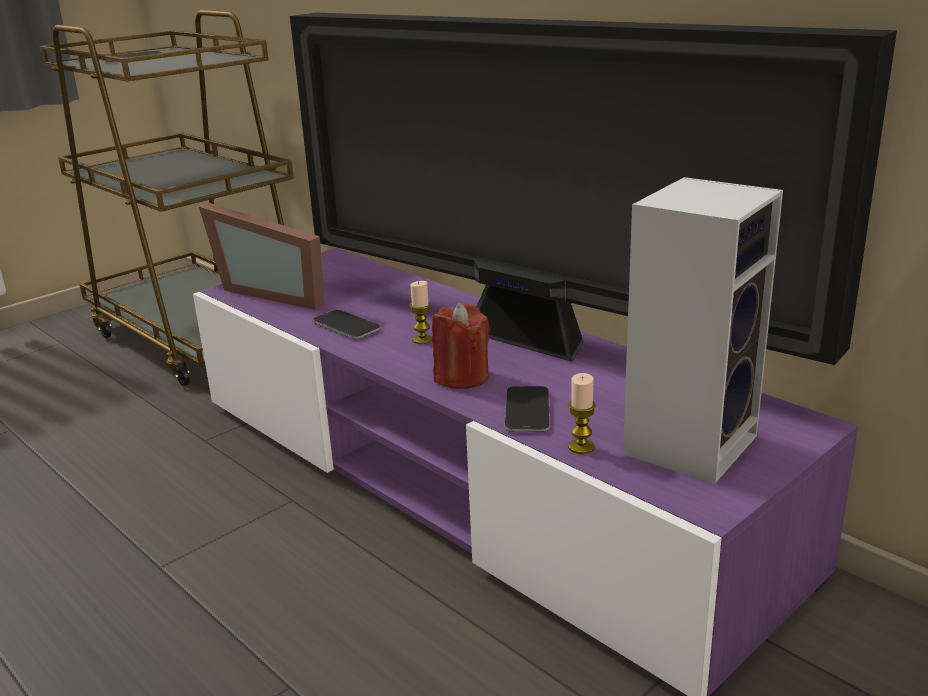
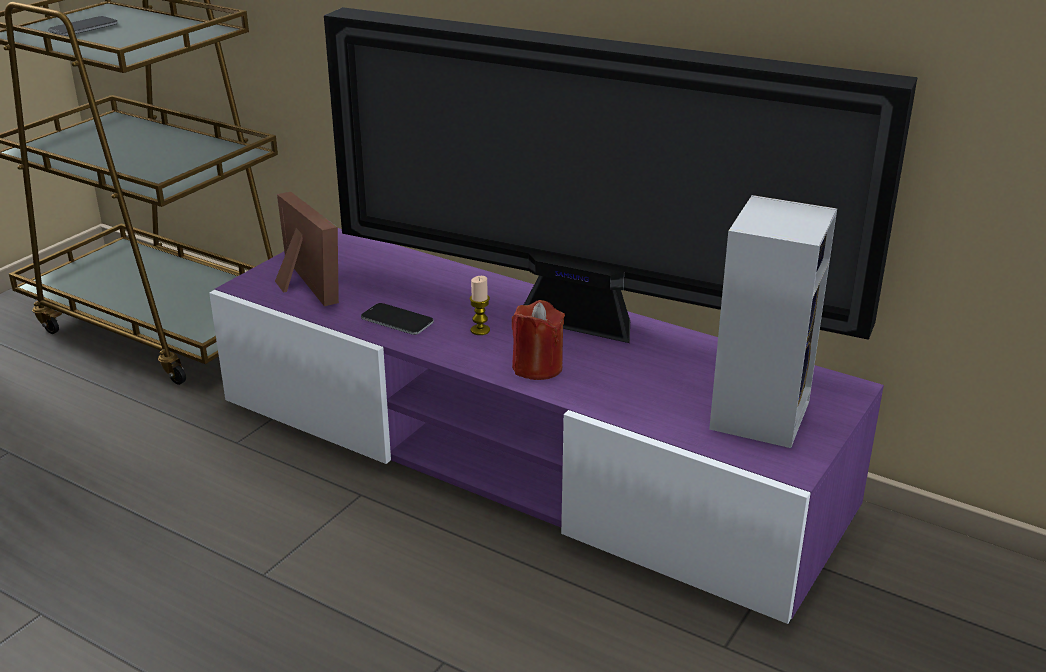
camera: 15 degrees left, 5 degrees up
(276, 292) = (300, 285): picture frame -> picture frame turned 135 degrees counterclockwise
(527, 411) = (612, 396): phone -> none
(581, 447) = (672, 426): candle -> none

